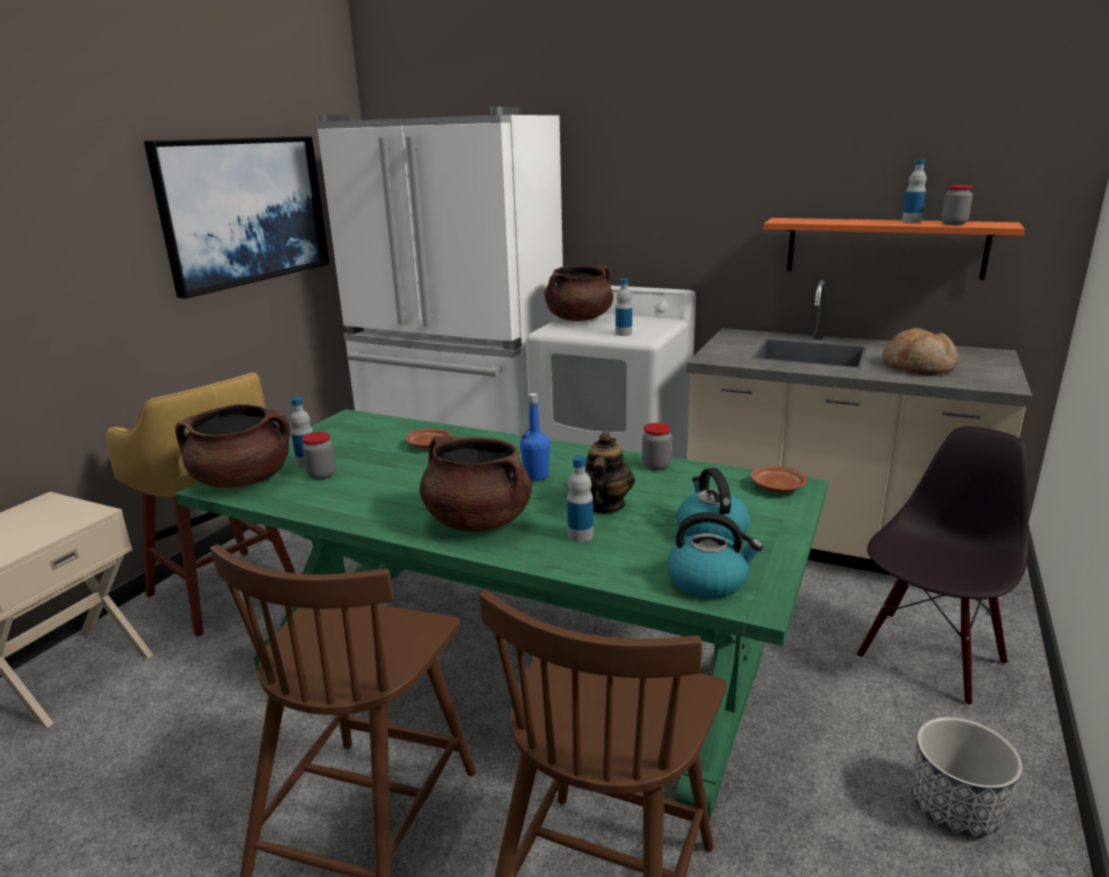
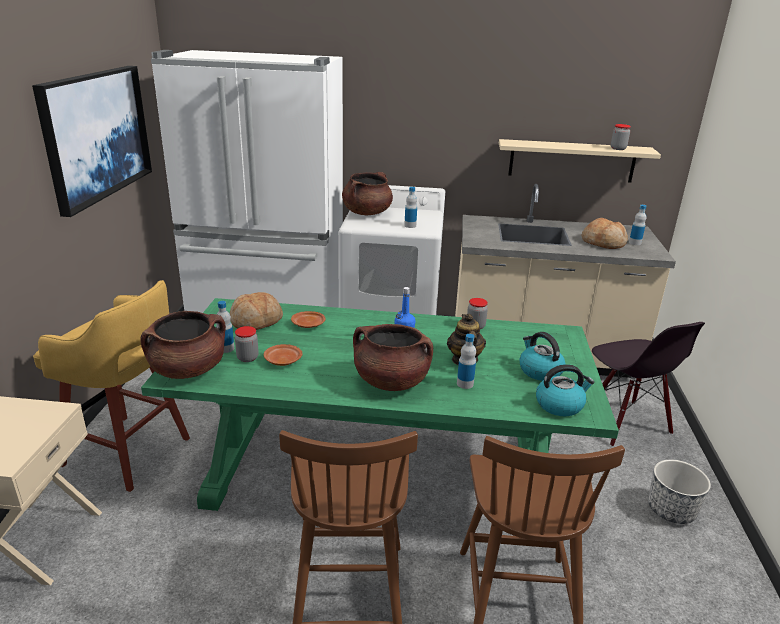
camera: 20 degrees left, 5 degrees up
(369, 436) = (256, 321): none -> bread
(776, 487) = (557, 335): brown plate -> brown plate (282, 360)
(884, 247) = (571, 161): orange shelf -> beige shelf
(911, 221) = (591, 145): bottle -> bottle (635, 243)
(928, 657) = (625, 424): black chair -> black chair turned 135 degrees clockwise

